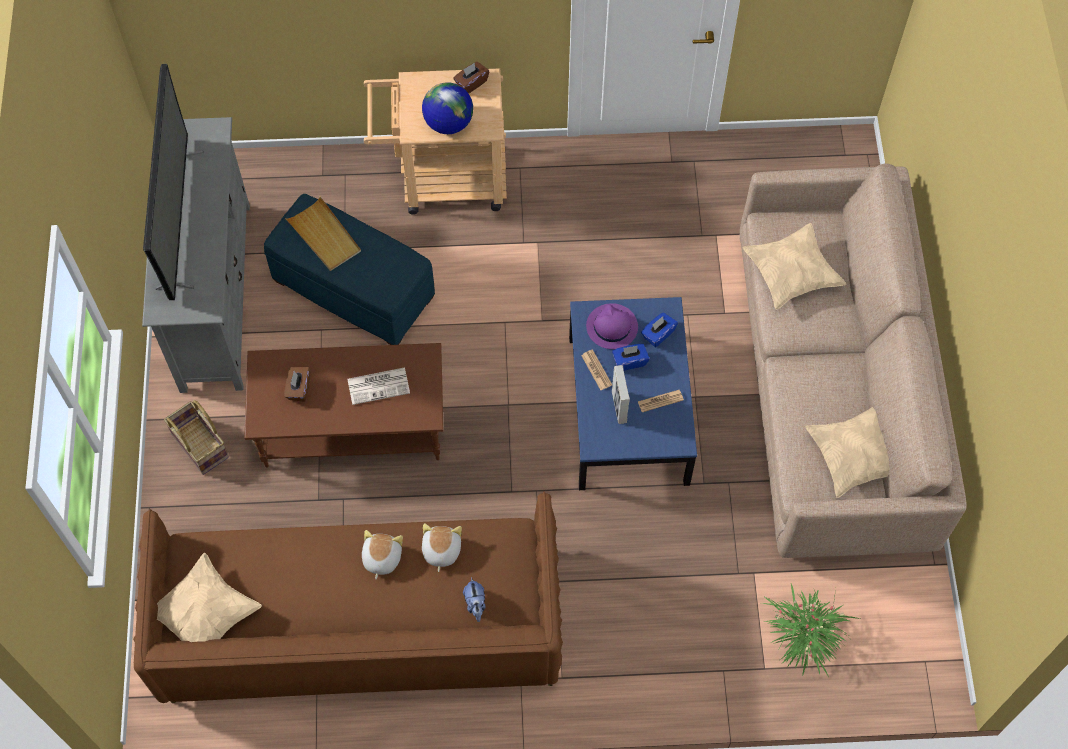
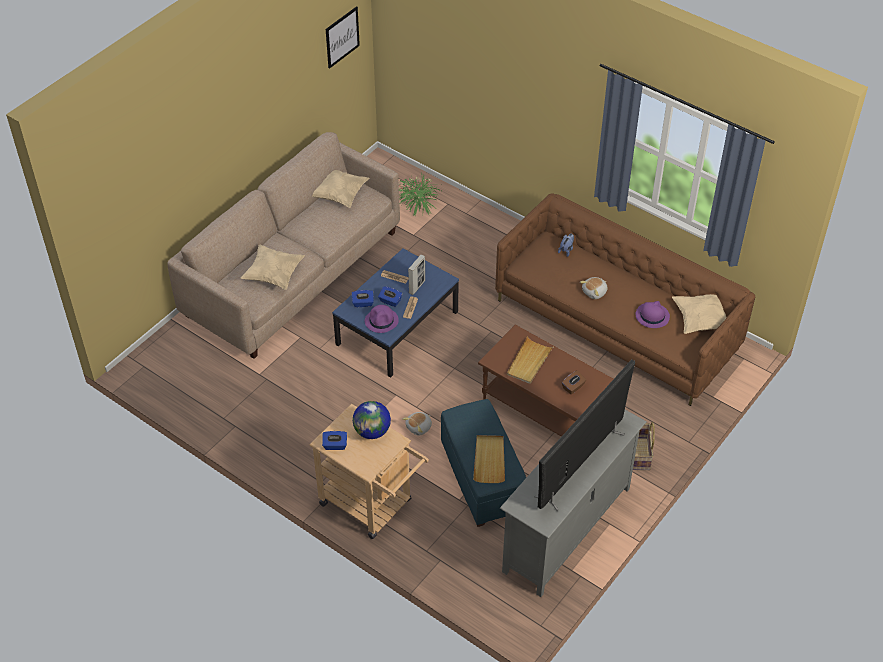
camera: 140 degrees left, 15 degrees down
(275, 571) = (652, 316): none -> purple hat
(379, 385) = (529, 362): newspaper -> beige tray
(440, 550) = (563, 279): plush toy -> plush toy (419, 427)
(471, 83) = (335, 445): brown tissue box -> blue tissue box
(1037, 515) = (342, 37): none -> picture

